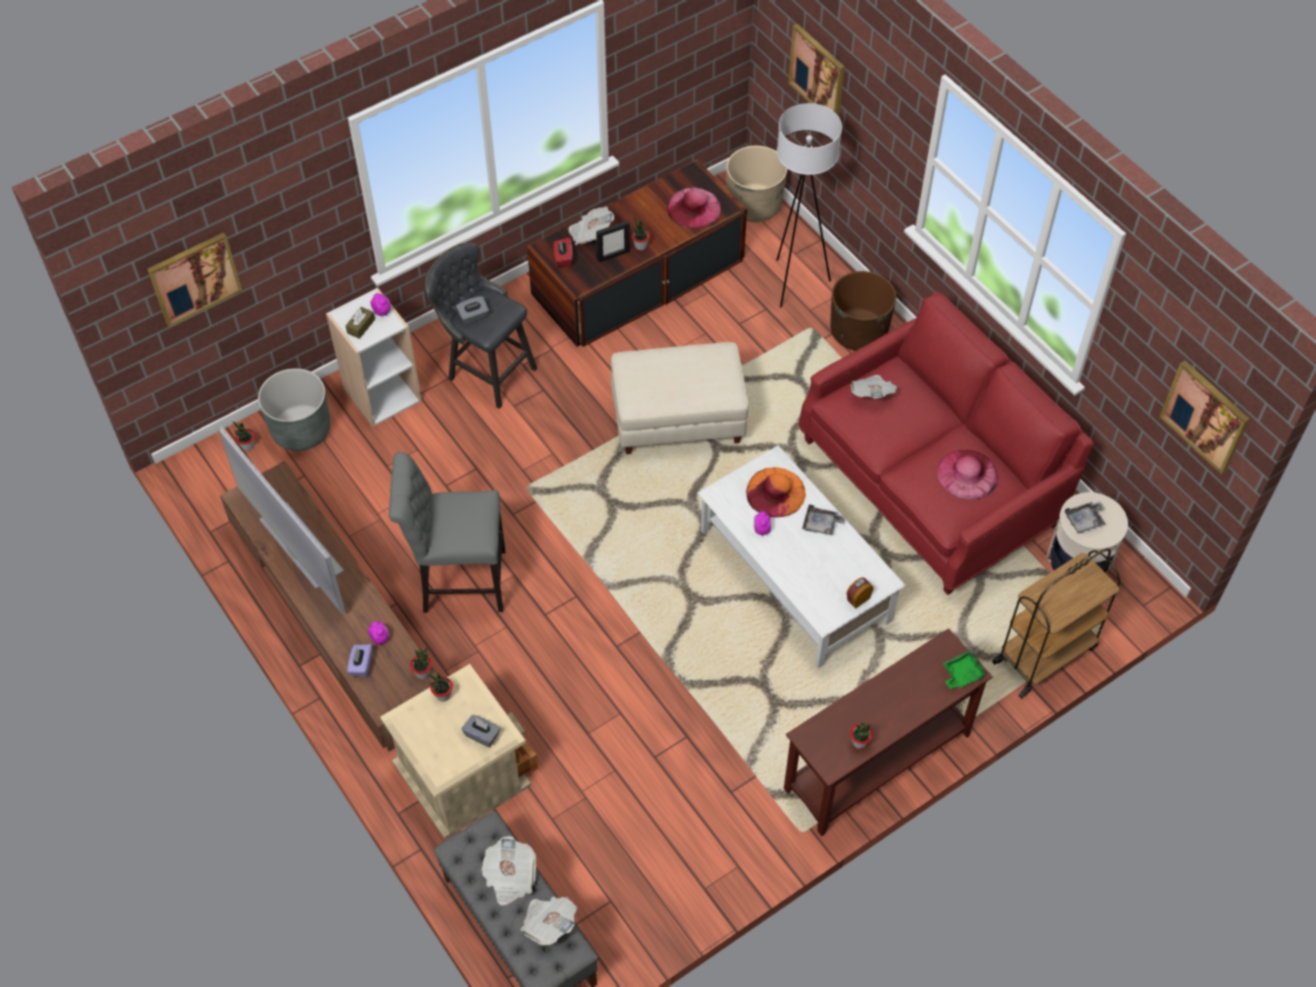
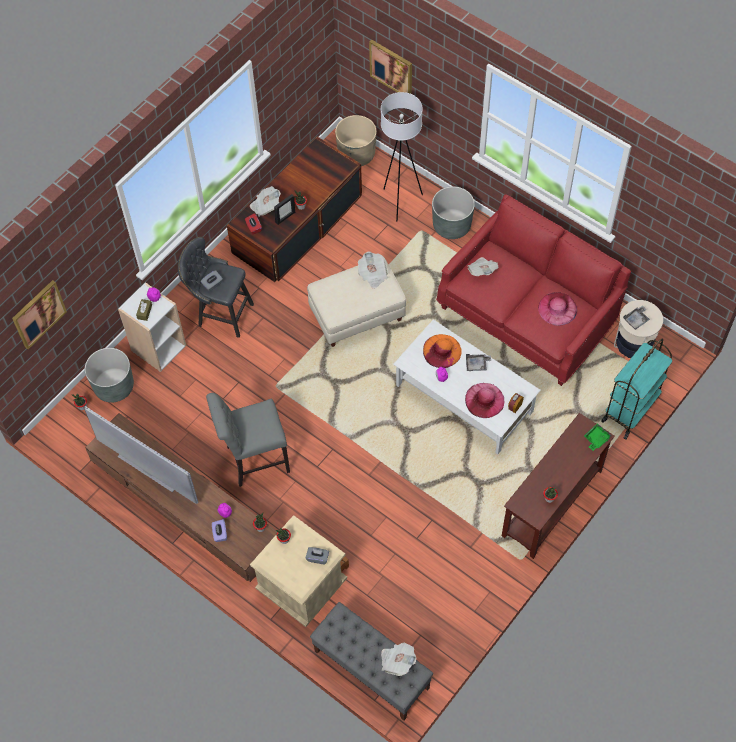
camera: 15 degrees left, 5 degrees up
(510, 877) = (363, 640): newspaper -> newspaper (373, 274)
(693, 208) = (326, 171): pink hat -> pink hat (484, 400)
(858, 332) = (451, 225): brown planter -> grey planter
(1046, 655) = (631, 408): brown cart -> turquoise cart
(1205, 416) = (701, 244): picture -> none

